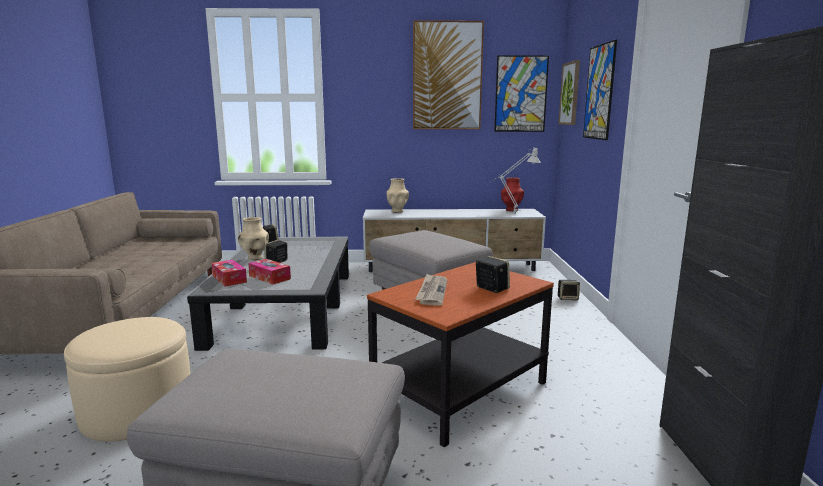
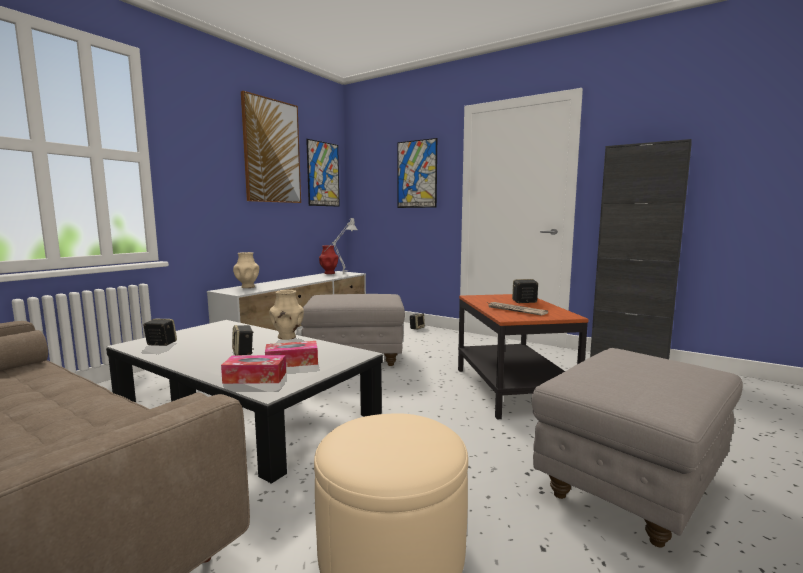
camera: 55 degrees left, 5 degrees down
(255, 258) = (202, 357): beige vase -> beige vase (287, 337)
(570, 93) = (366, 176): picture -> none

